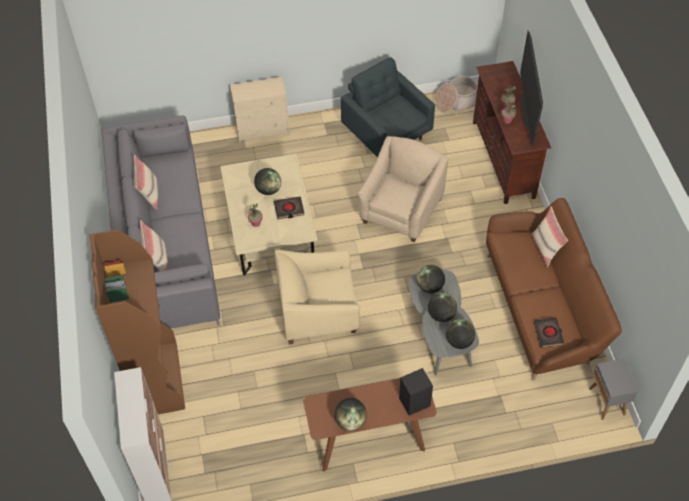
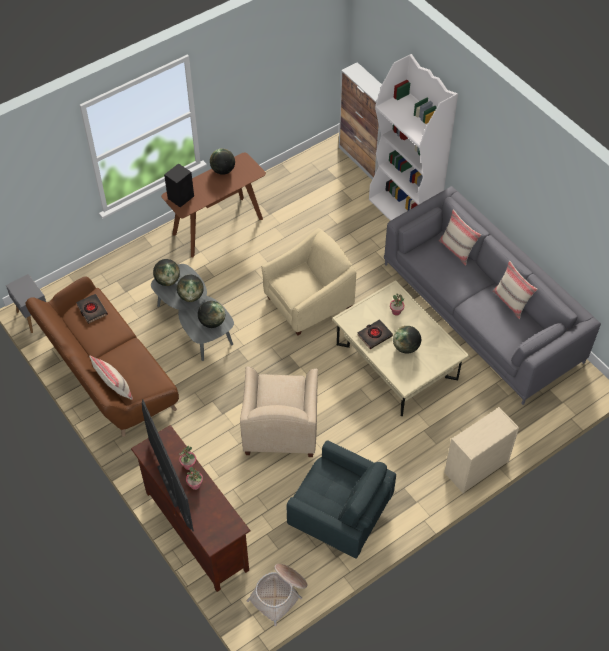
camera: 155 degrees right, 0 degrees up
(157, 379) = (404, 211): brown bookcase -> white bookcase

